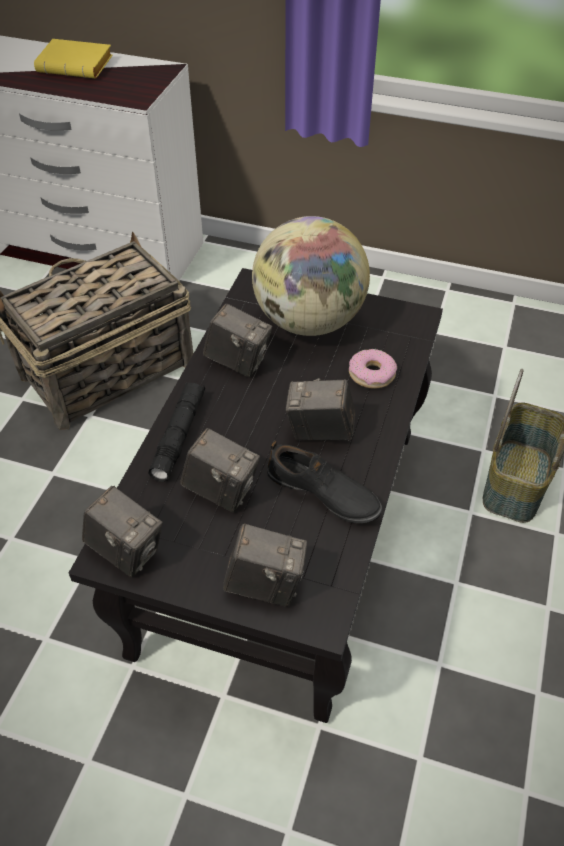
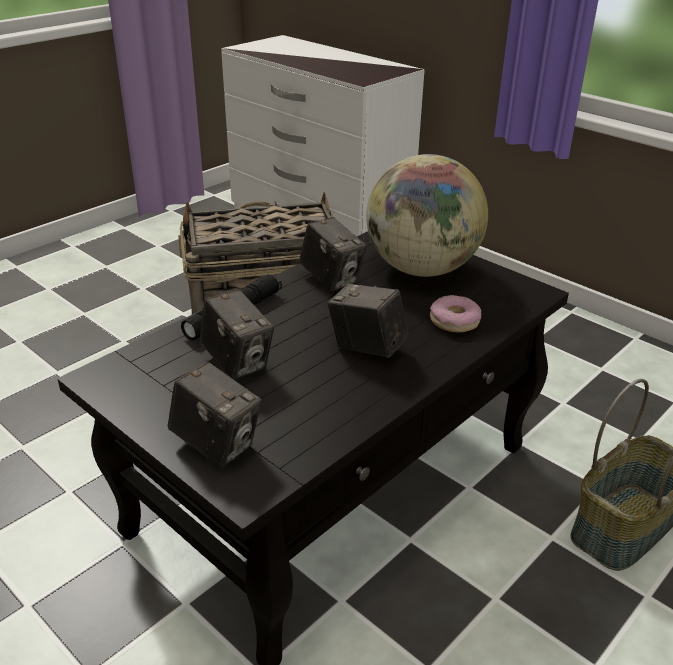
camera: 25 degrees right, 15 degrees down
(77, 65) = (332, 57): yellow book -> none
(126, 551) = (117, 378): camera -> none
(323, 494) = (331, 394): black shoe -> none

